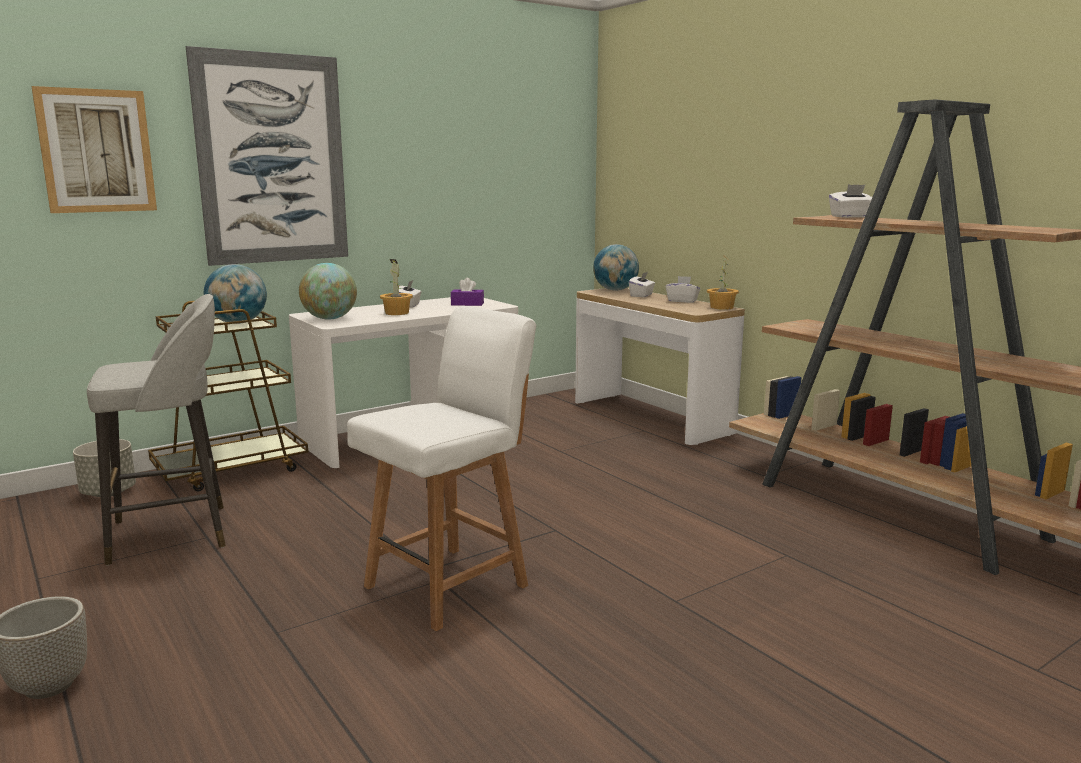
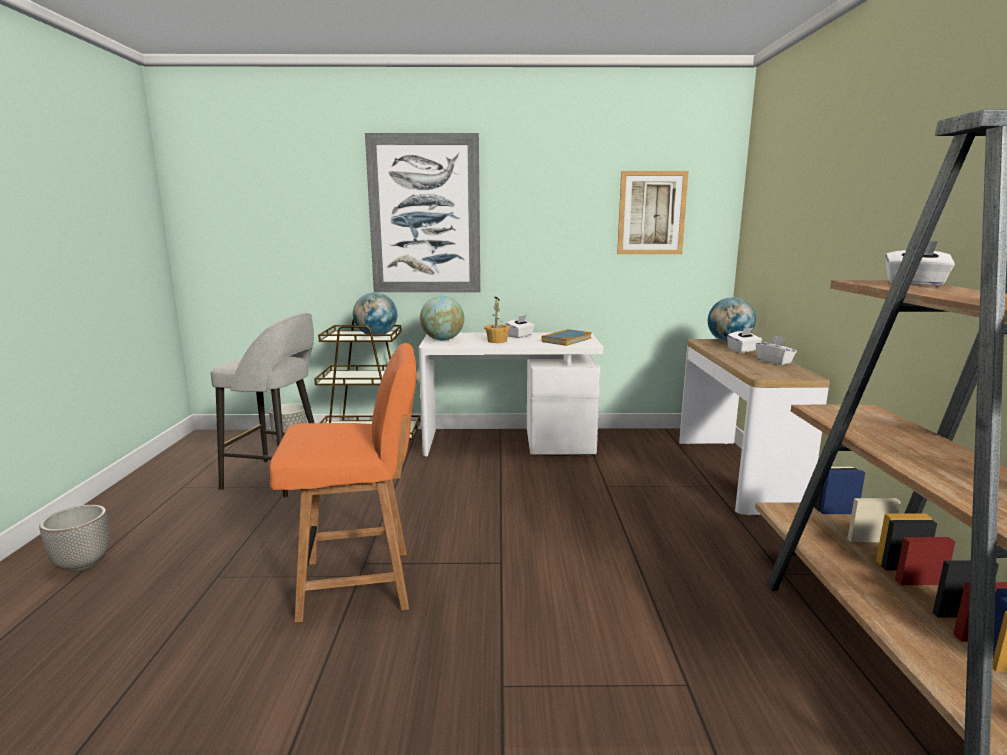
camera: 35 degrees right, 0 degrees up
(97, 151) = (305, 210): picture -> picture (651, 213)
(450, 585) = (360, 583): white chair -> orange chair
(467, 304) = (566, 340): purple tissue box -> book
(721, 307) = (803, 374): potted plant -> none

